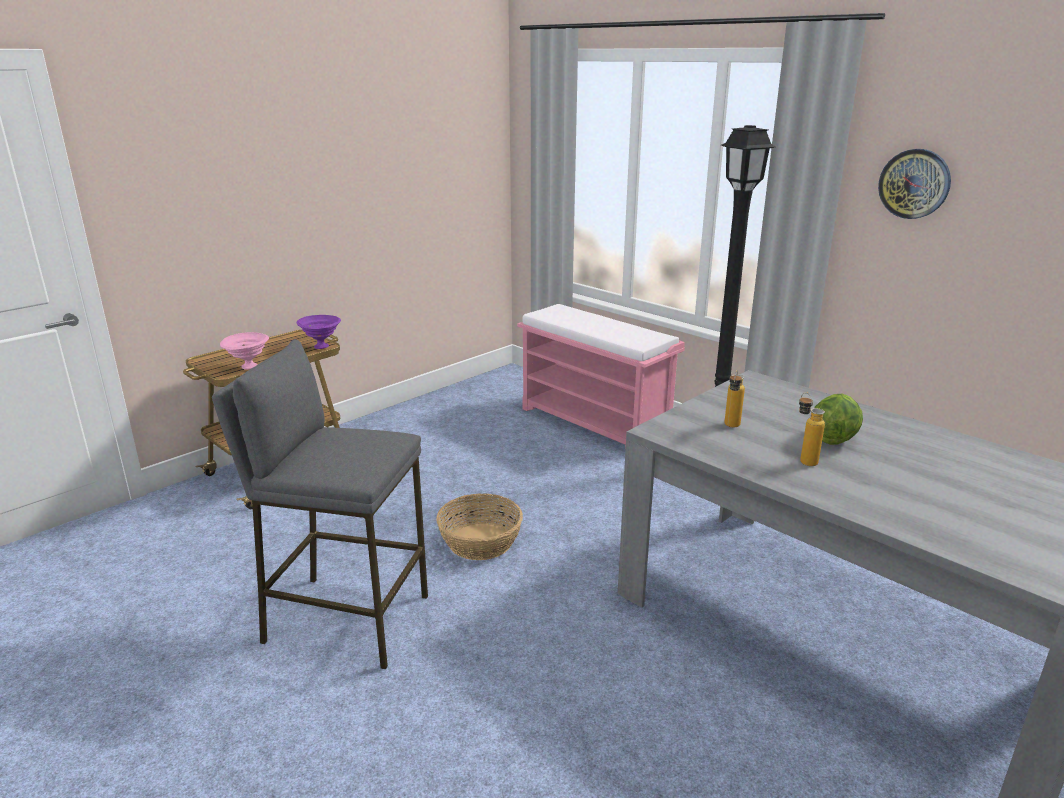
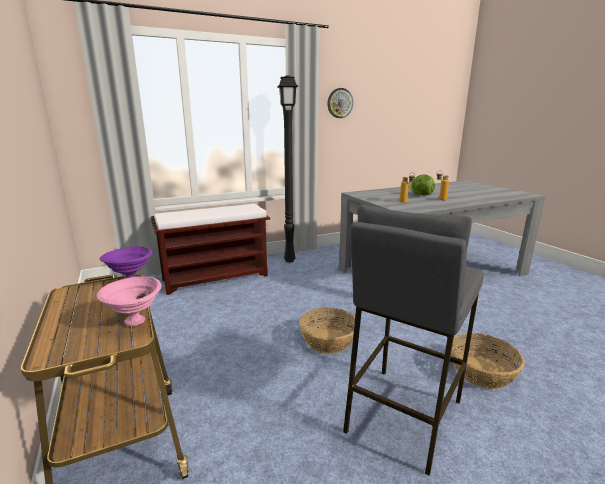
camera: 70 degrees left, 5 degrees down
(465, 696) = (481, 371): none -> basket
(595, 423) = (216, 277): pink bench -> brown bench

